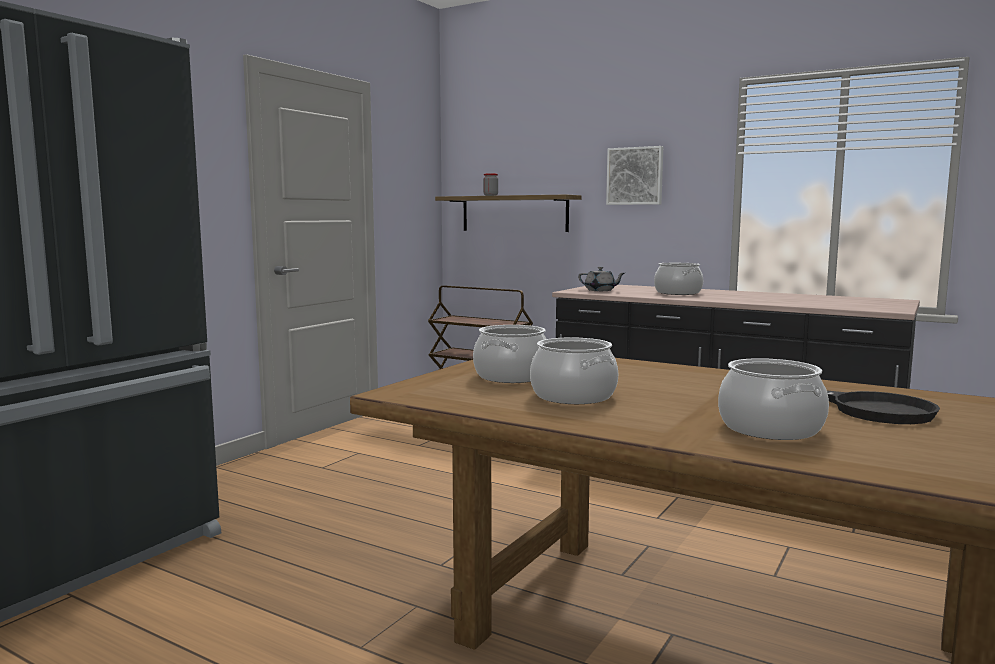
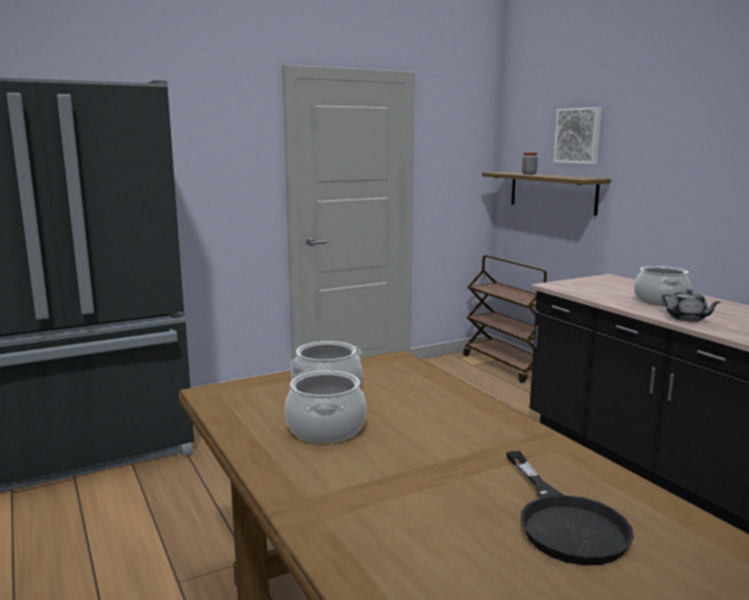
camera: 30 degrees right, 5 degrees up
(600, 290) = (583, 287): grey teapot -> grey teapot (687, 318)
(635, 176) = (662, 162): picture -> picture (578, 135)
(771, 428) = (406, 522): cooking pot -> none

